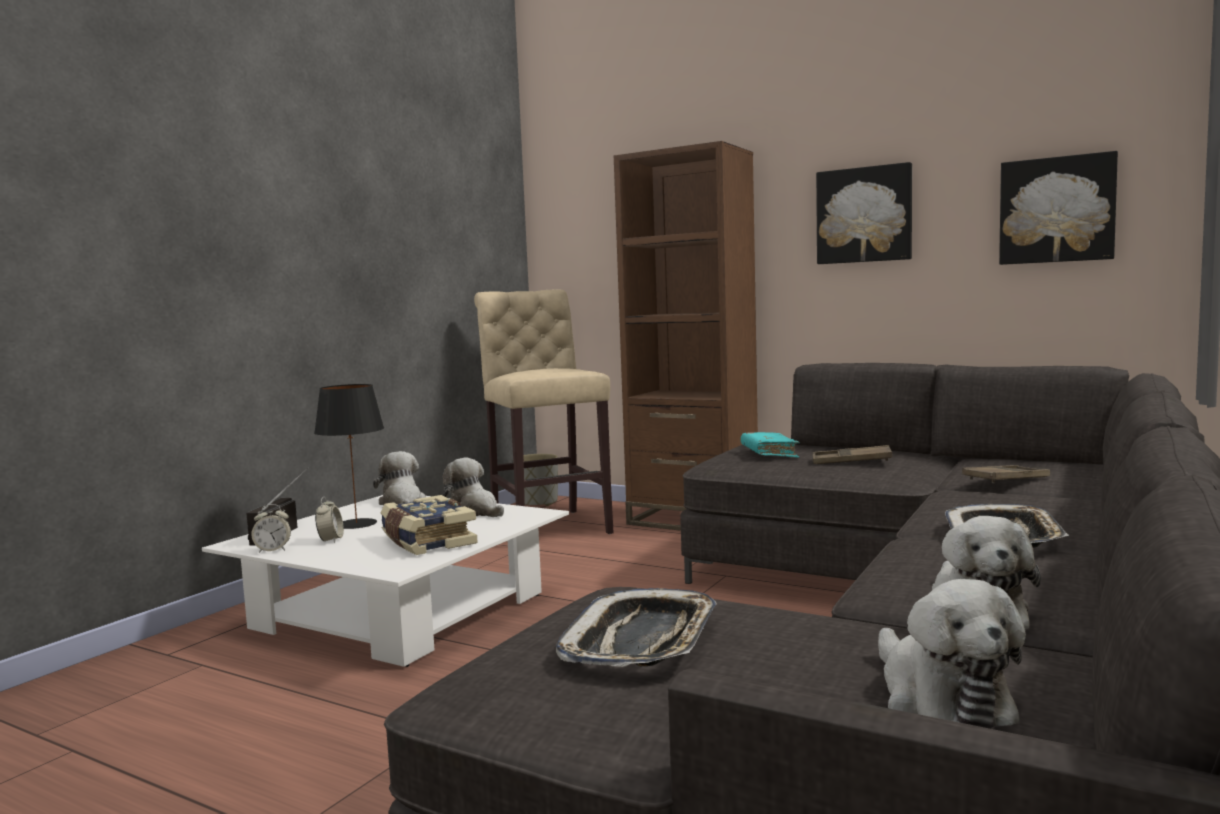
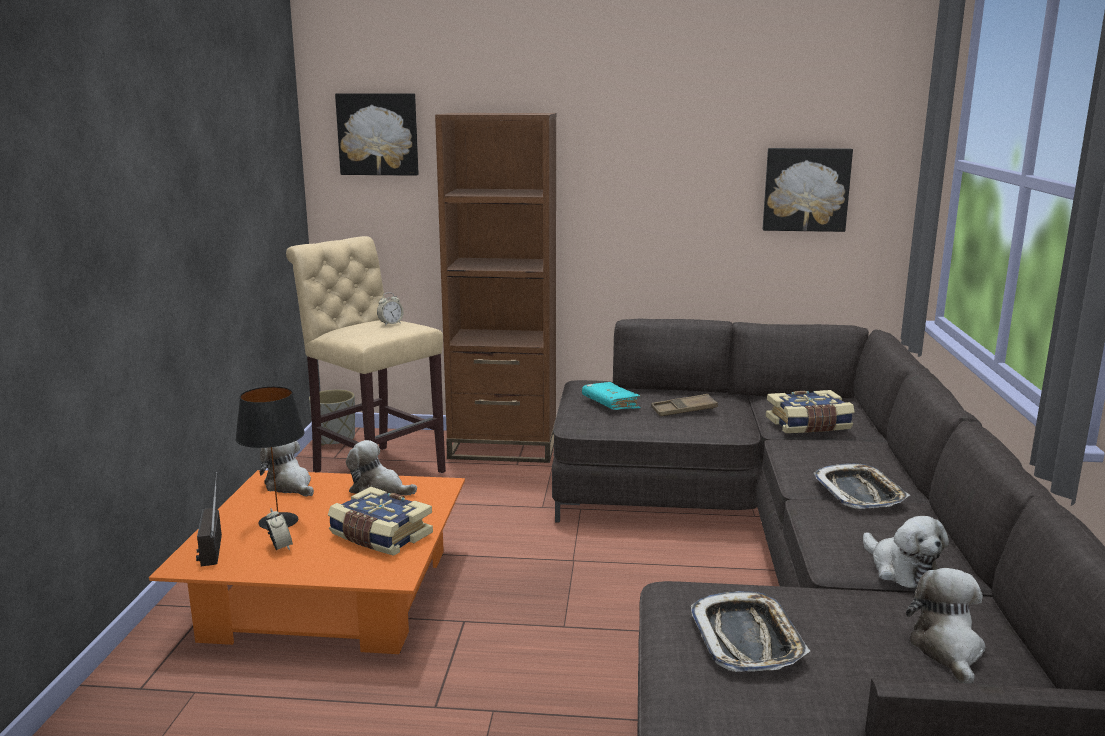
camera: 25 degrees left, 10 degrees up
(273, 550) = (236, 569): alarm clock -> alarm clock (390, 324)
(400, 612) = (331, 595): white coffee table -> orange coffee table
(864, 215) = (654, 179): picture -> picture (378, 134)
(940, 697) = (948, 650): plush toy -> plush toy turned 135 degrees counterclockwise
(1006, 480) = (809, 425): brown tray -> book

